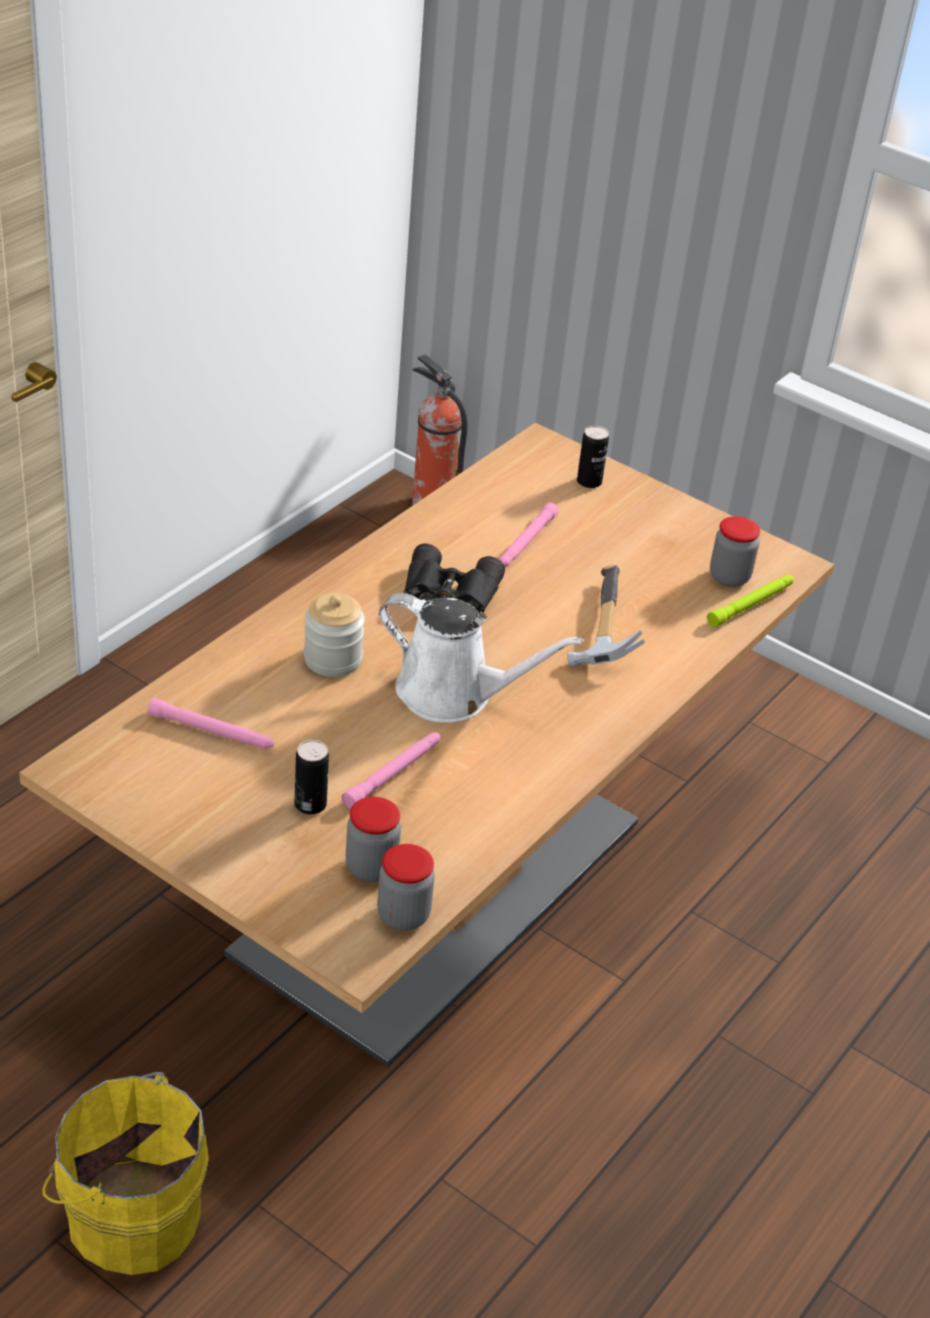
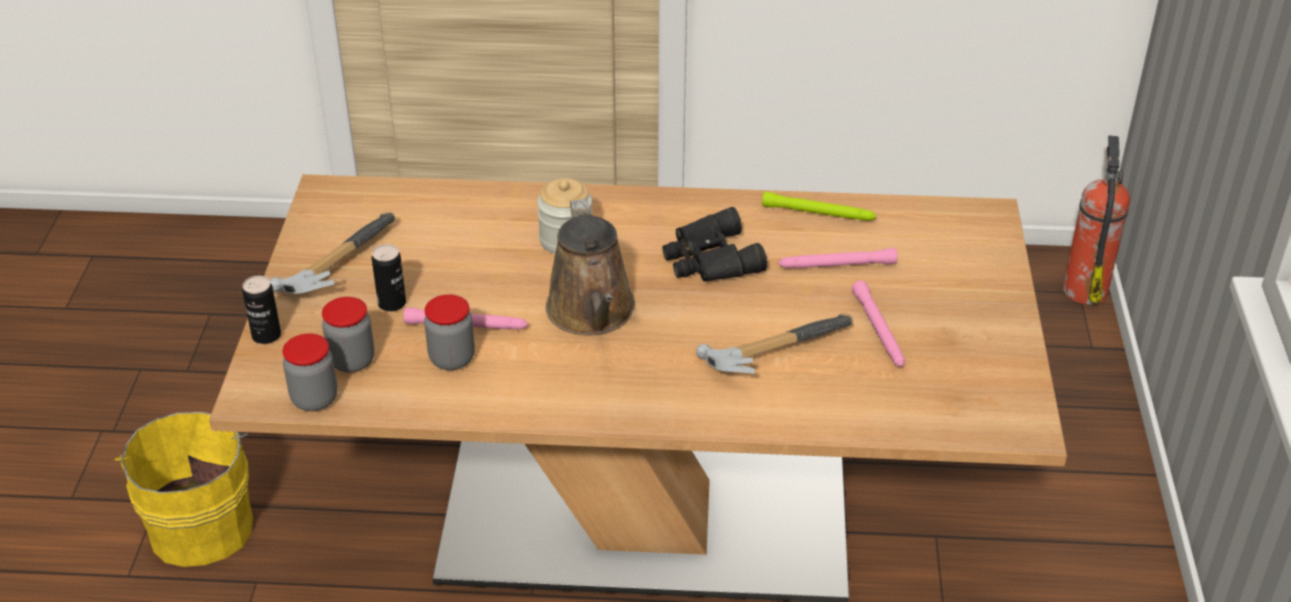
camera: 60 degrees right, 0 degrees up
(208, 816) = (334, 266): none -> hammer
(212, 731) = (424, 226): pink flashlight -> pink flashlight (879, 331)
(453, 694) = (592, 313): white watering can -> brown watering can
(589, 482) = (973, 261): can -> can (266, 335)
(729, 577) = (948, 396): jar -> jar (452, 359)
(751, 604) = (926, 426): green flashlight -> green flashlight (818, 213)

